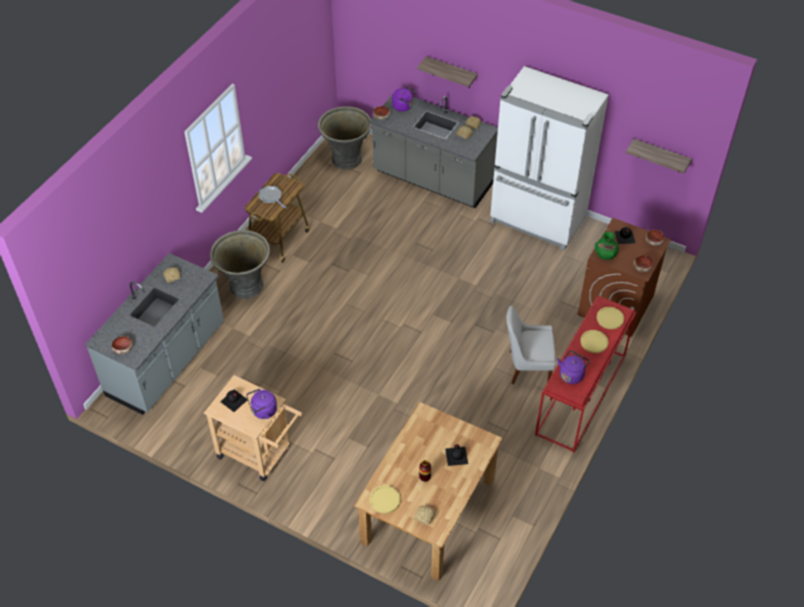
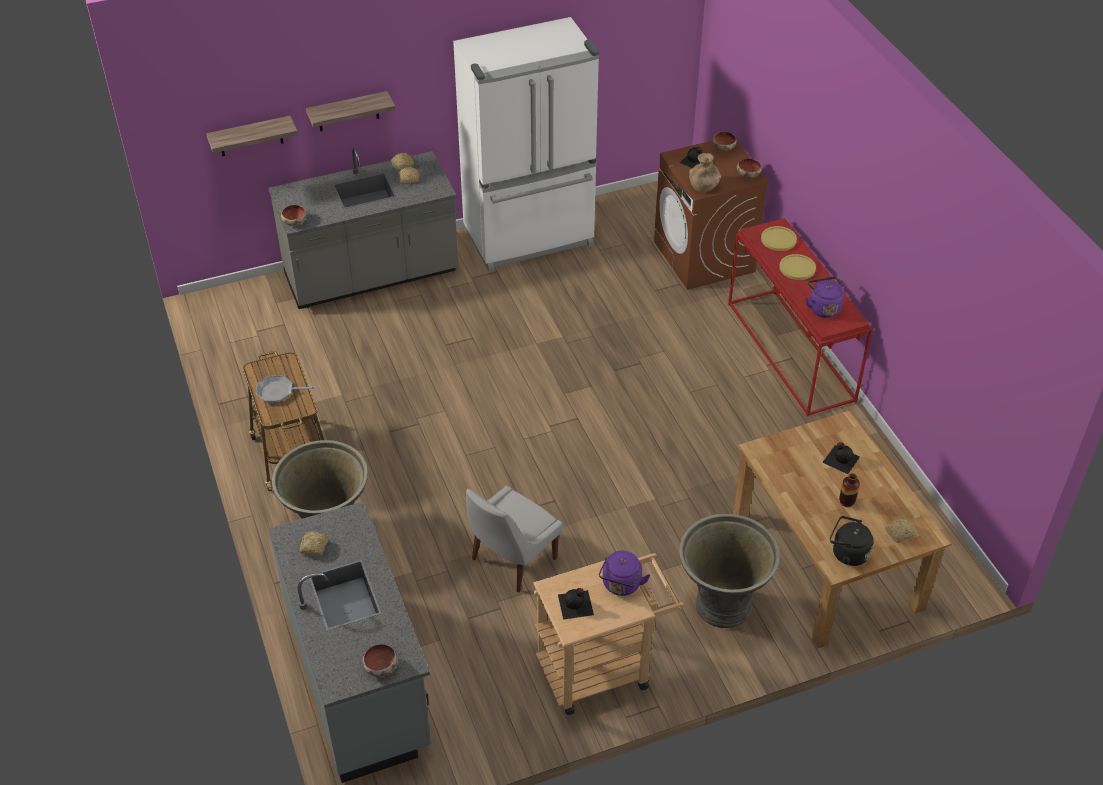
camera: 50 degrees left, 5 degrees down
(346, 159) = (246, 322): grey planter -> grey planter (721, 605)
(385, 500) = (847, 553): yellow plate -> black kettle
(403, 106) = (303, 196): purple kettle -> none
(526, 367) = (714, 368): white chair -> white chair (511, 561)
(605, 255) = (703, 187): green vase -> brown vase
(660, 156) = (644, 63): shelf -> shelf (250, 136)

